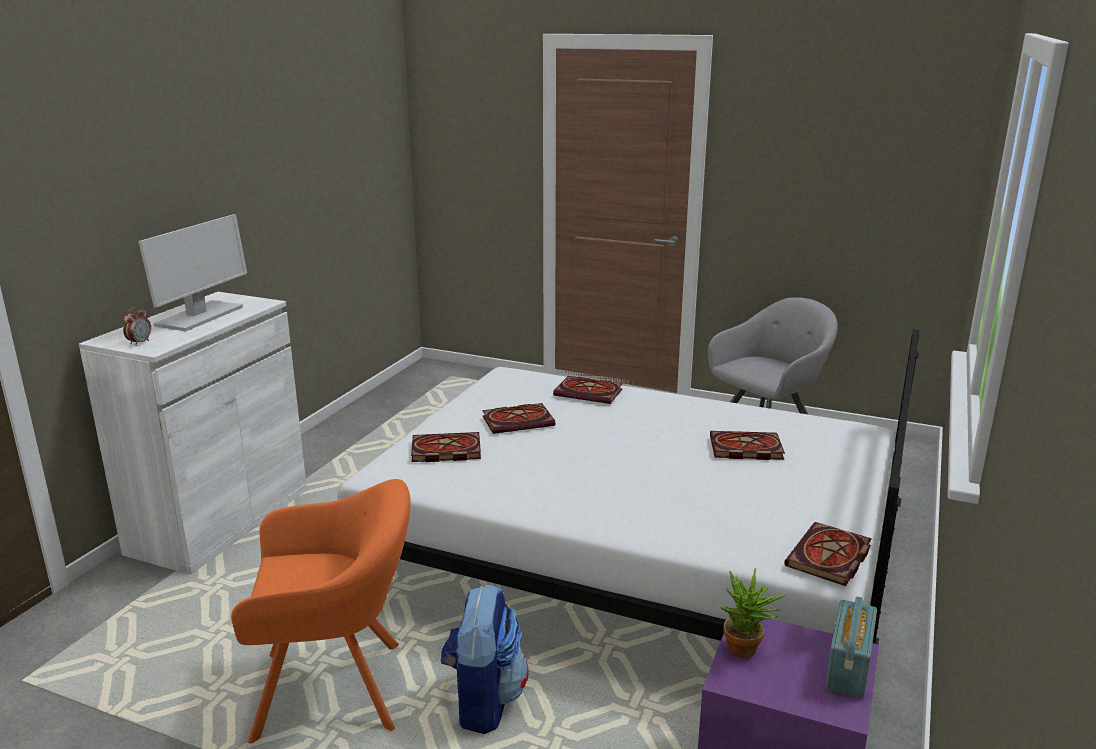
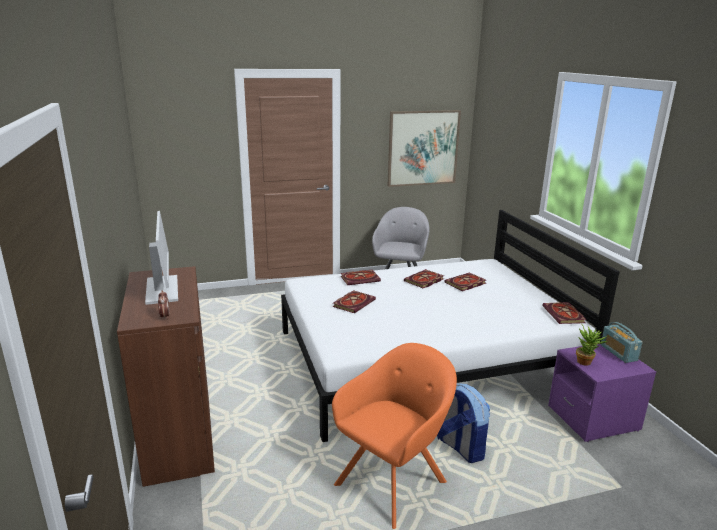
camera: 40 degrees left, 0 degrees up
(220, 521) = (179, 436): white cabinet -> brown cabinet
(444, 451) = (347, 330): book -> book (424, 281)
(868, 192) = (423, 148): none -> picture

